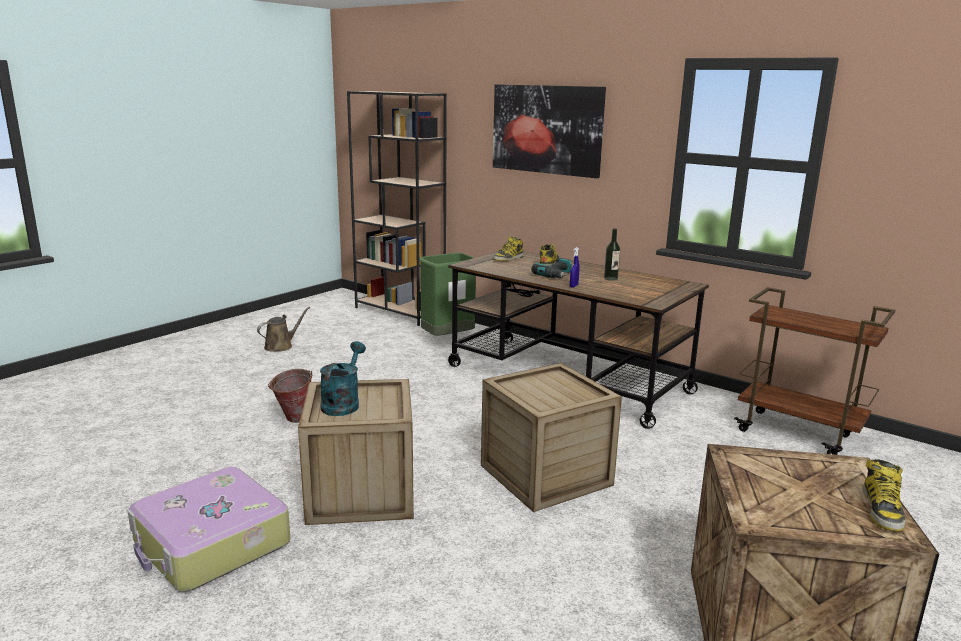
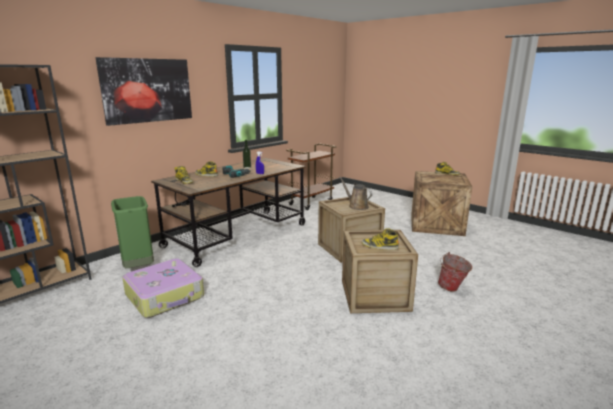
camera: 85 degrees left, 0 degrees up
(211, 544) = (444, 343): suitcase -> suitcase (165, 296)
(281, 346) = (78, 357): brown watering can -> brown watering can (357, 206)
(293, 419) = (271, 329): bucket -> bucket (452, 289)
(343, 403) = (379, 246): turquoise watering can -> boot

